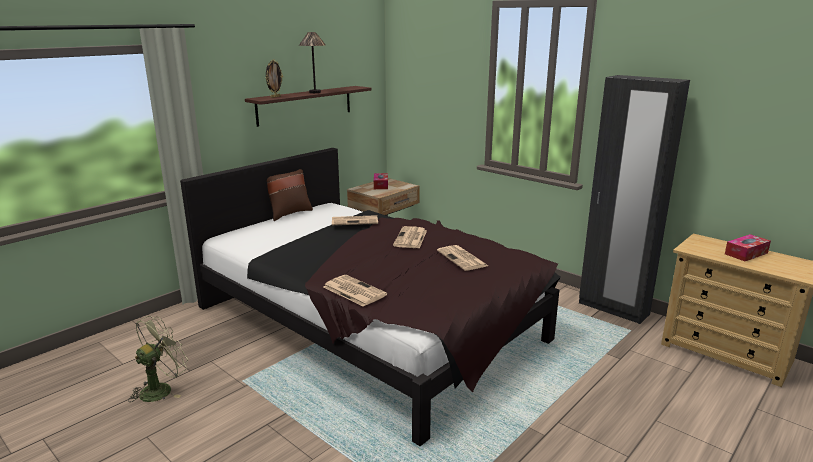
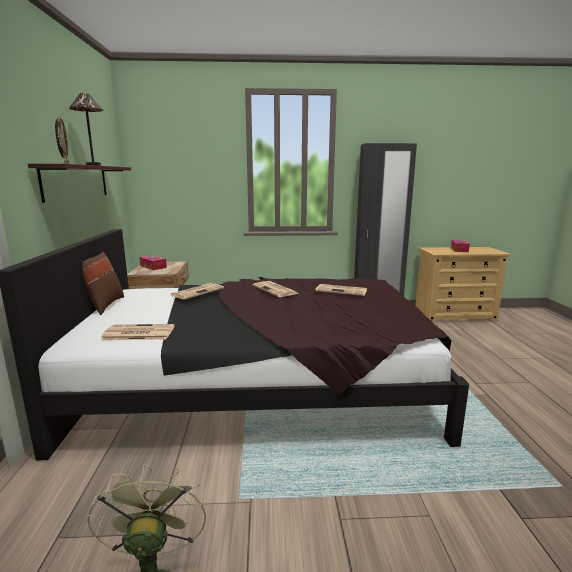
camera: 45 degrees left, 5 degrees down
(353, 291) = (335, 333): newspaper -> newspaper (137, 333)

